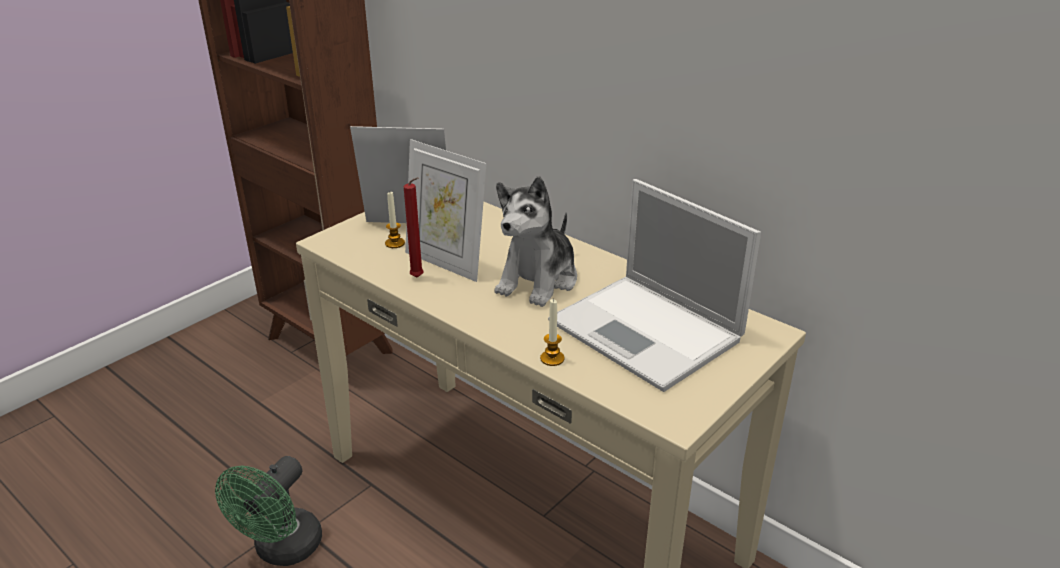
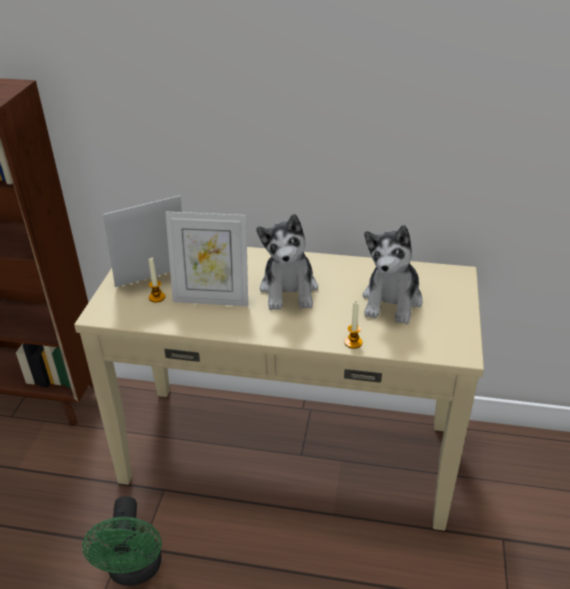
camera: 30 degrees left, 5 degrees up
(418, 278) = (203, 318): red candle -> none
(648, 332) = (392, 301): laptop -> plush toy

